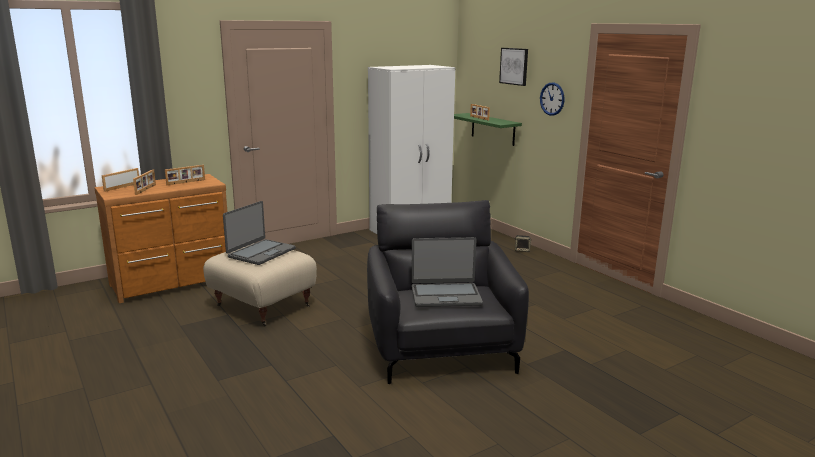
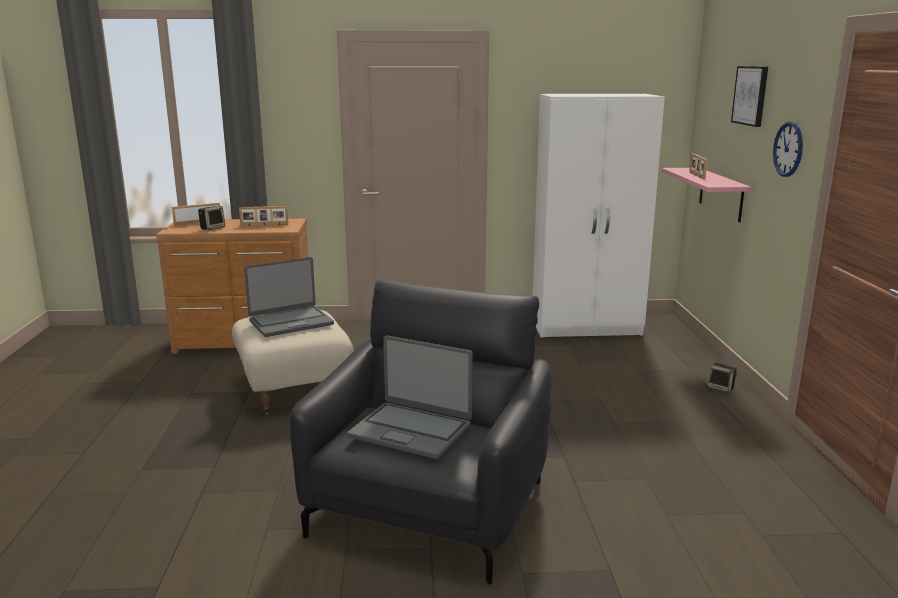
camera: 30 degrees right, 0 degrees up
(146, 189) = (212, 228): picture frame -> speaker
(493, 129) = (721, 194): green shelf -> pink shelf

